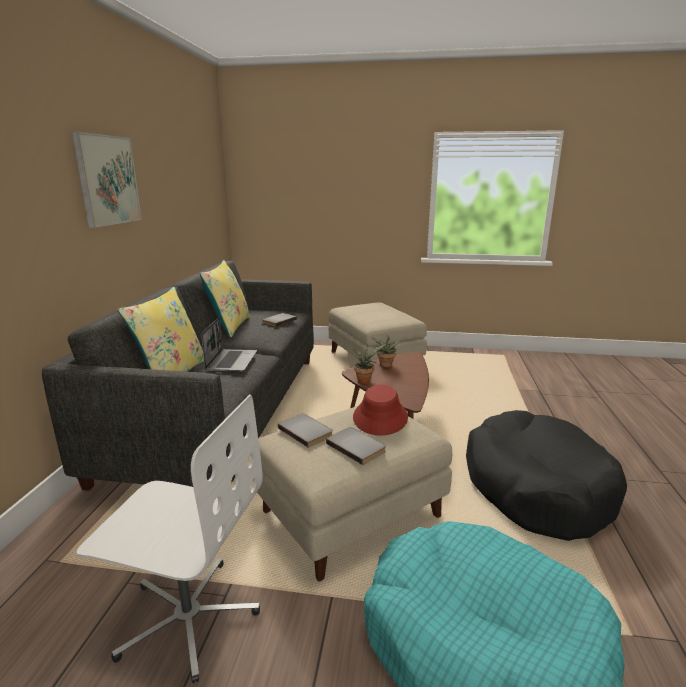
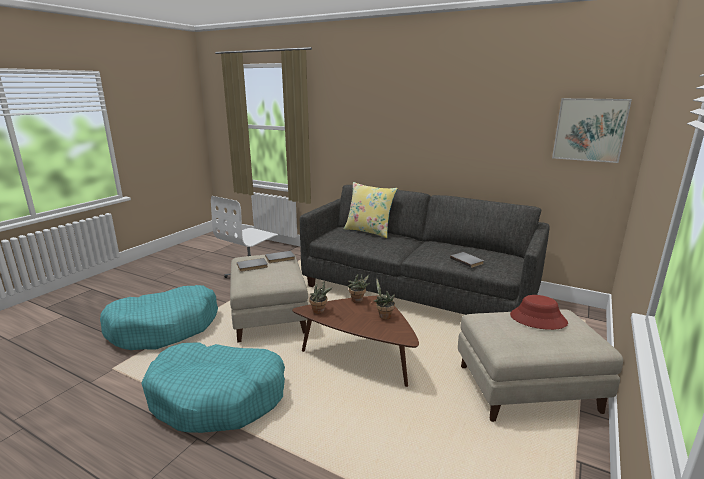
camera: 110 degrees right, 0 degrees up
(108, 180) = (421, 120): picture -> picture (589, 130)
(229, 326) = (457, 245): yellow pillow -> none
(231, 361) = (379, 243): laptop -> none
(380, 417) = (273, 277): red hat -> red hat (538, 319)
(406, 394) = (320, 311): none -> potted plant
(536, 487) = (218, 397): black dog bed -> turquoise dog bed

